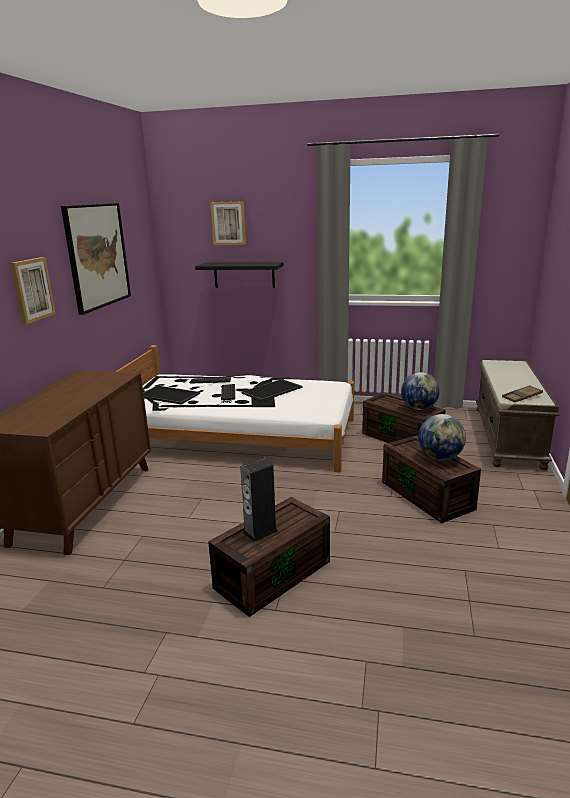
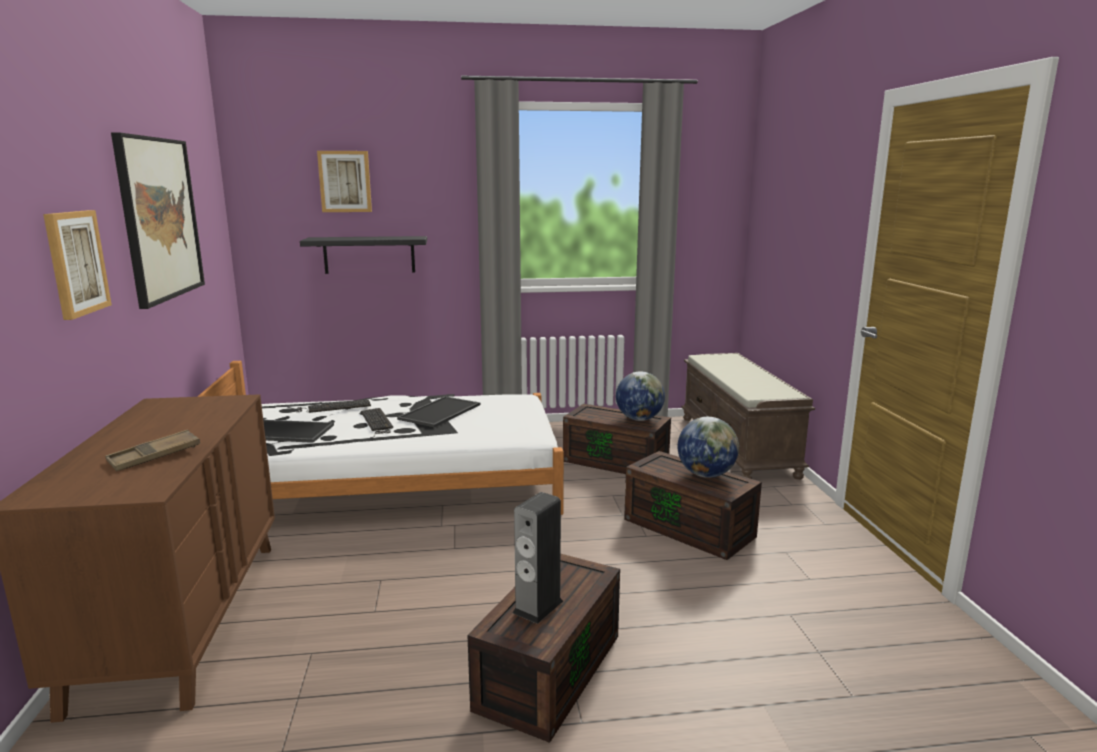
camera: 20 degrees left, 5 degrees down
(522, 397) = (766, 391): brown tray -> brown tray (155, 456)

